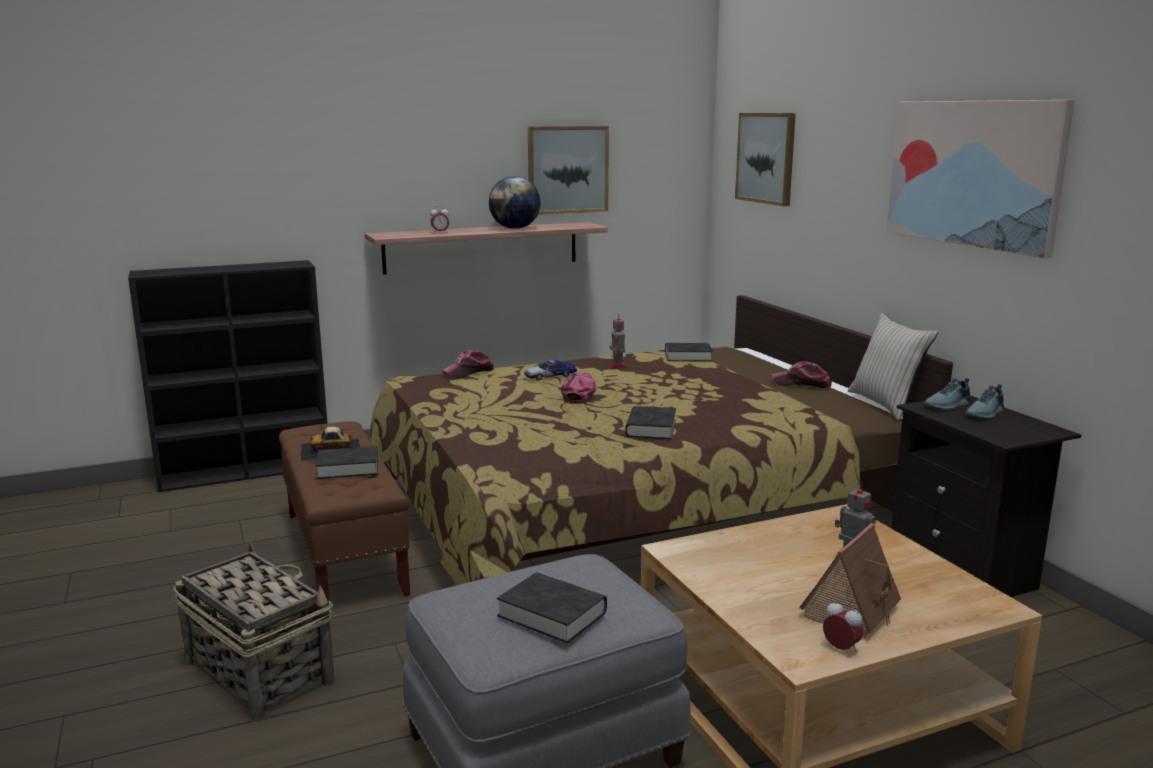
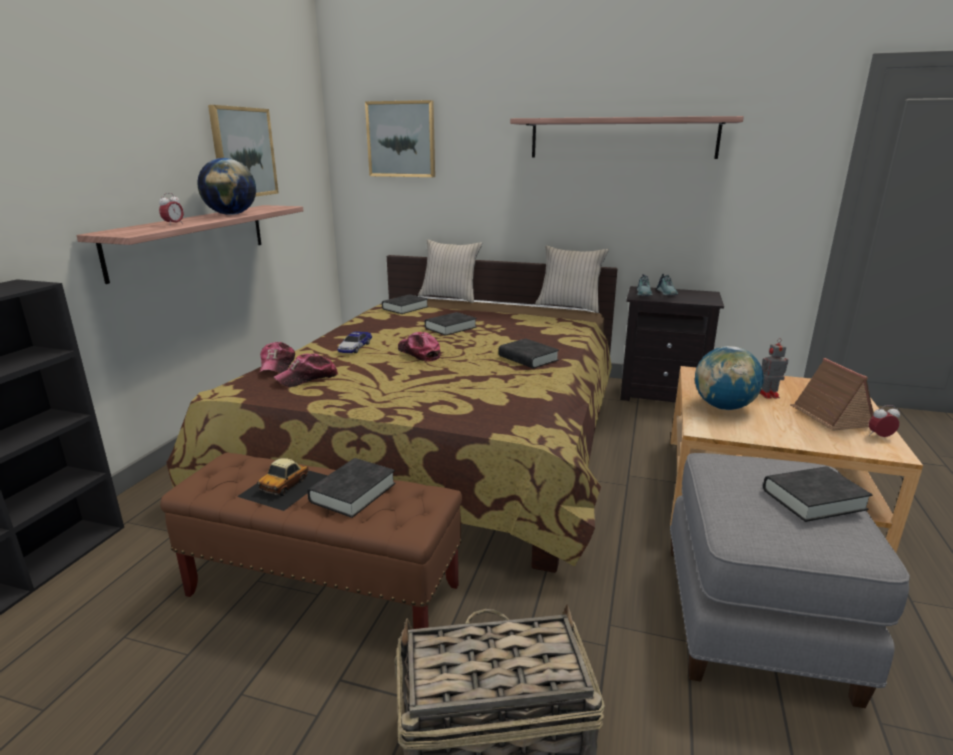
camera: 50 degrees left, 5 degrees up
(618, 367) = (382, 327): toy robot -> none
(669, 384) = (450, 328): none -> black book
(757, 548) = (723, 407): none -> globe
(777, 360) = (450, 297): none -> beige pillow
(802, 384) = (506, 307): cap -> cap (307, 378)
(973, 173) = (622, 138): picture -> shelf

